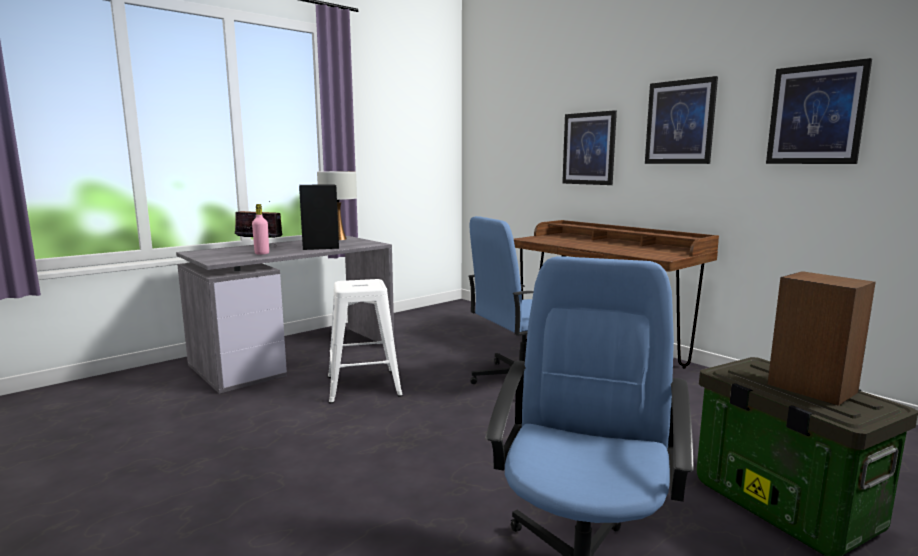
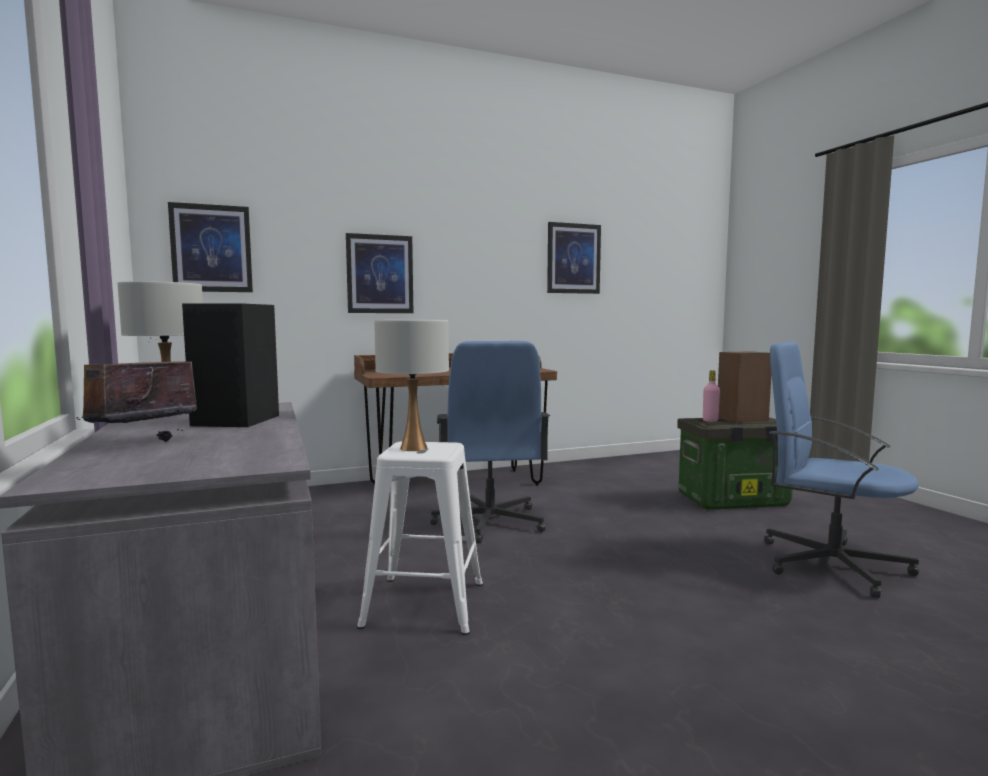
camera: 70 degrees left, 5 degrees down
(262, 253) = (235, 443): pink bottle -> pink bottle (710, 421)
(361, 283) = (413, 448): none -> white table lamp
(680, 122) = (477, 255): picture -> picture (211, 248)

